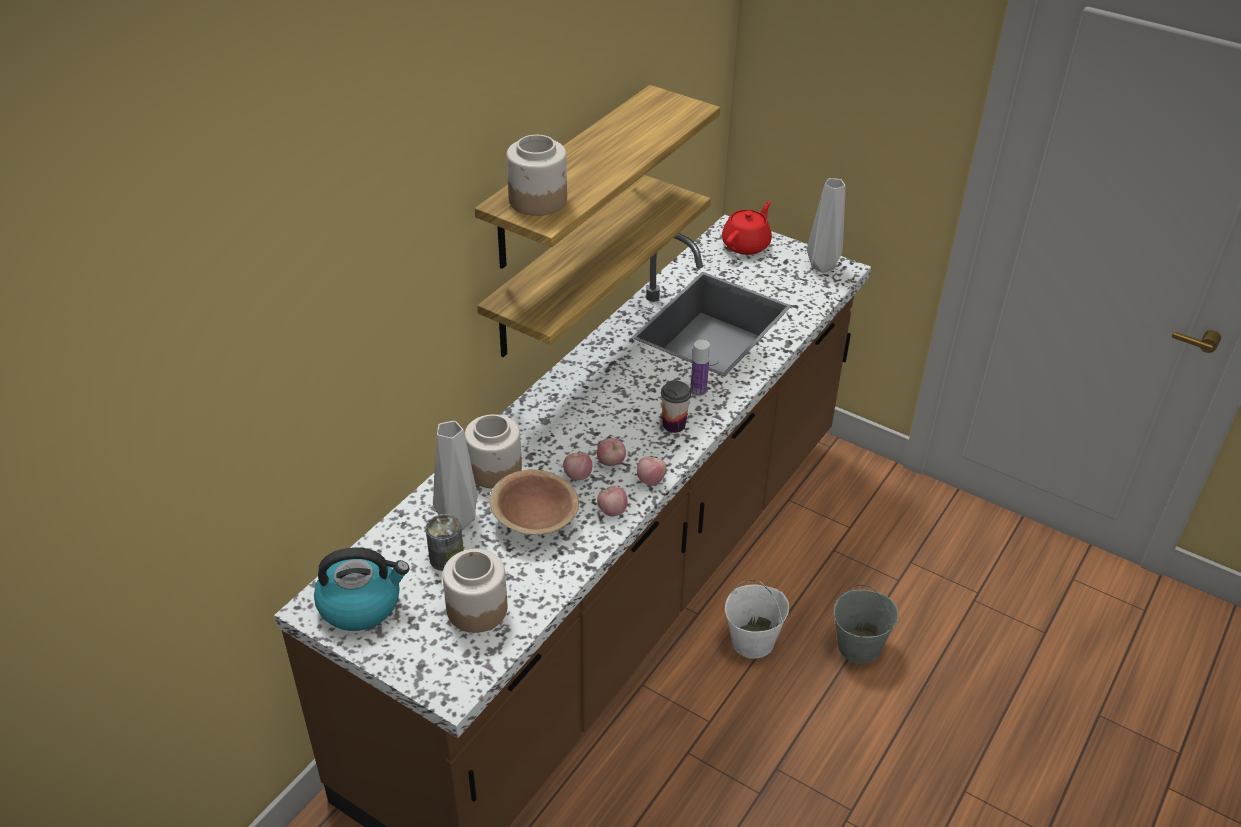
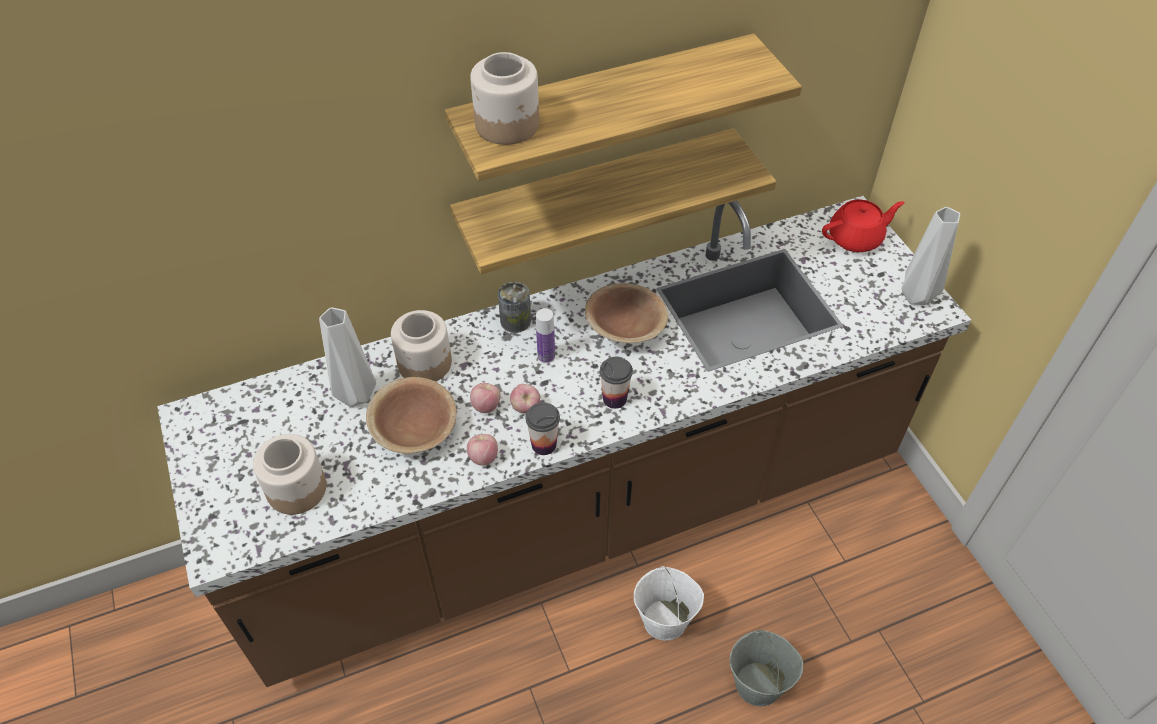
camera: 35 degrees right, 10 degrees up
(361, 604) = (221, 433): kettle -> none
(446, 558) = (316, 427): can -> can (515, 321)
(634, 374) = (625, 327): none -> brown bowl
(650, 480) = (544, 444): apple -> cup
(698, 391) = (668, 374): bottle -> bottle (546, 356)

